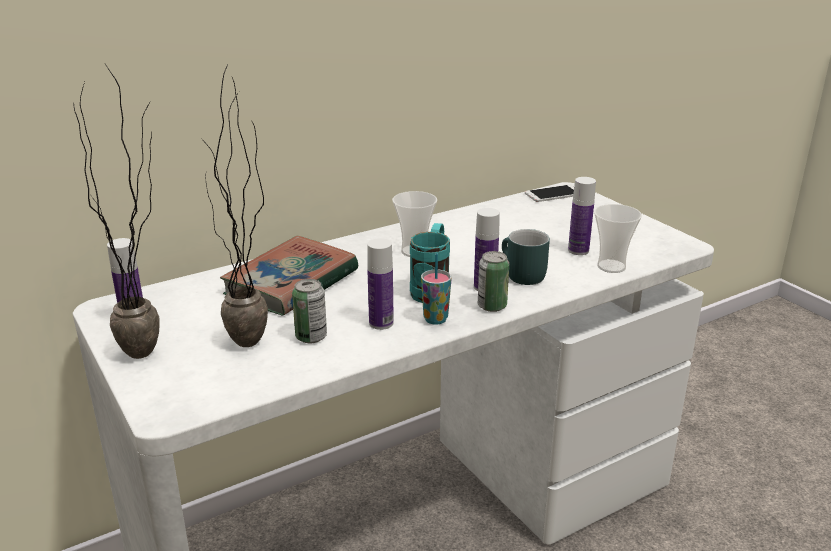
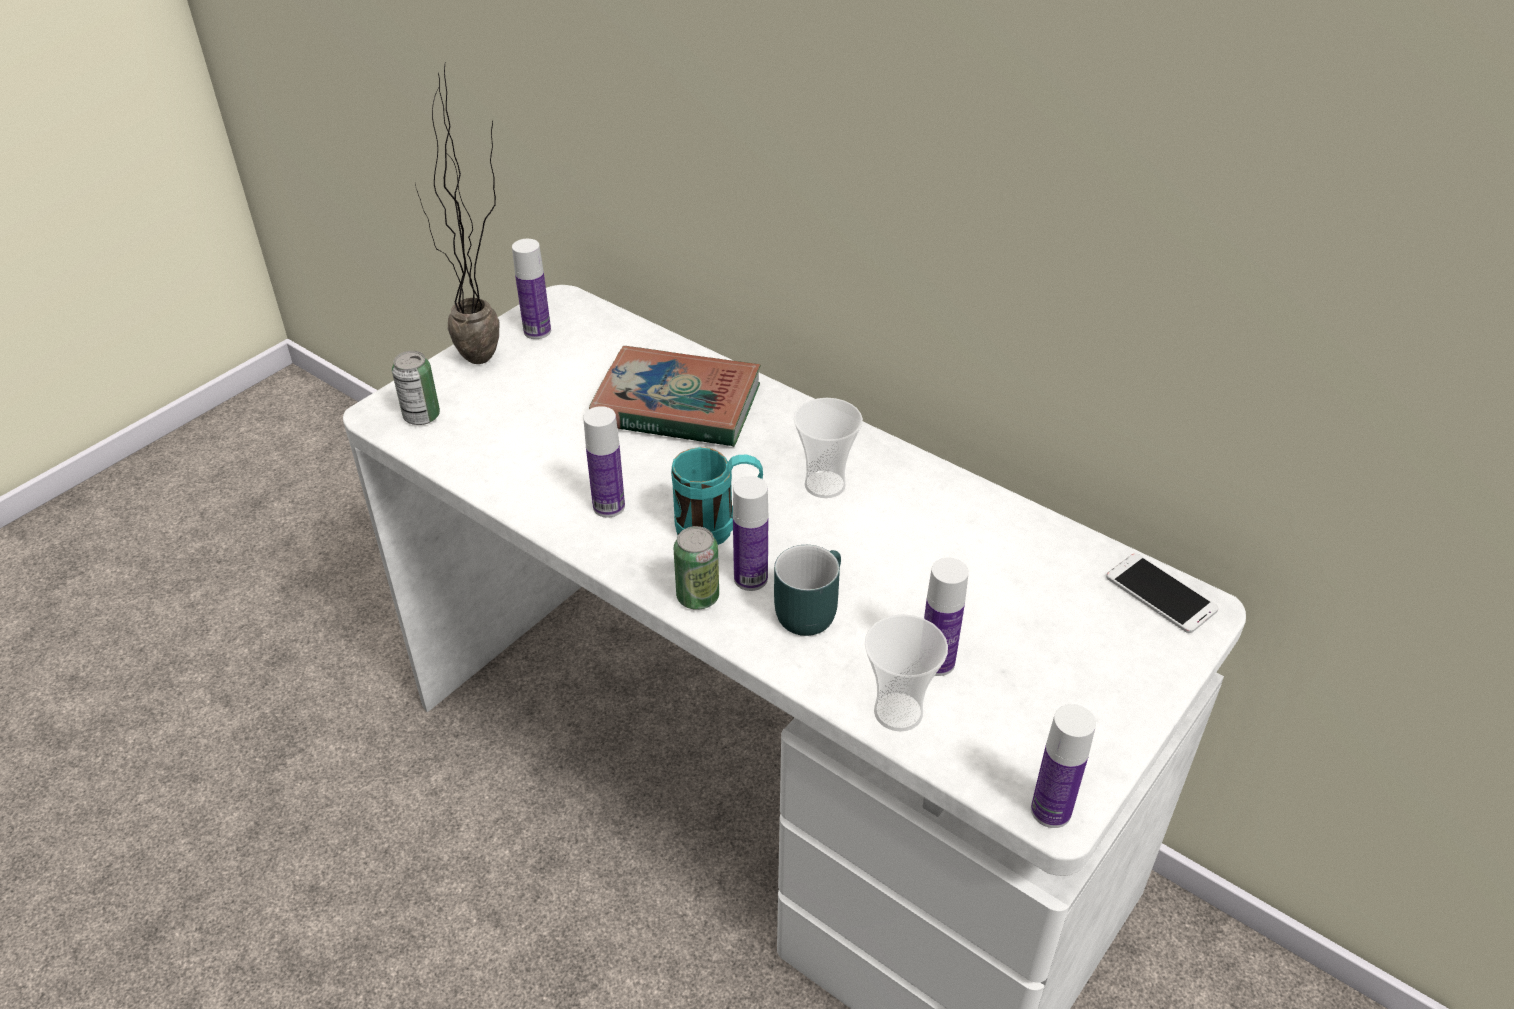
camera: 70 degrees right, 15 degrees up
(249, 350) = (510, 425): potted plant -> none
(311, 337) = (554, 460): can -> can (422, 416)
(435, 319) = (638, 551): cup -> none
(686, 245) = (1051, 811): none -> bottle

